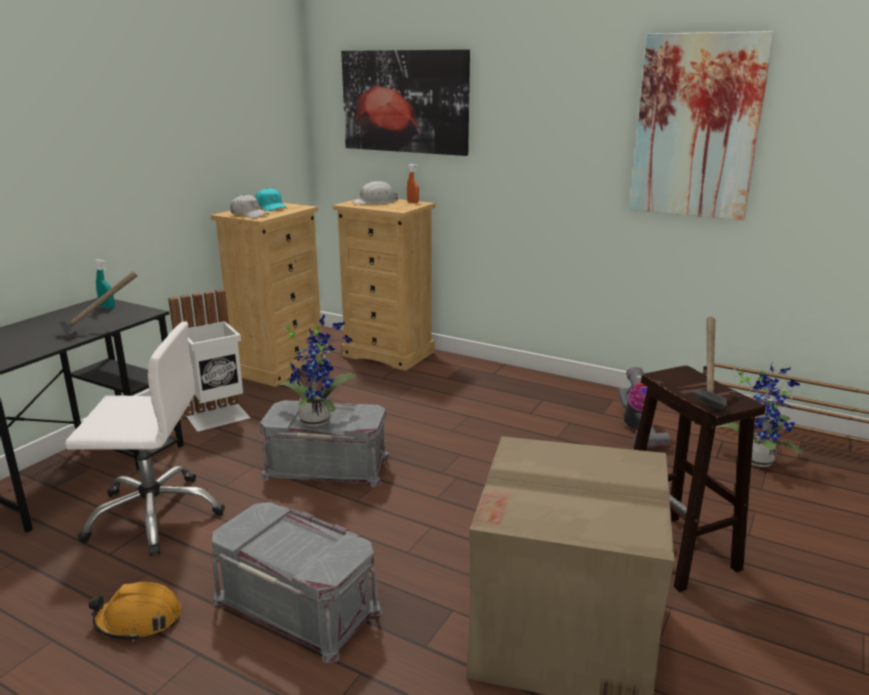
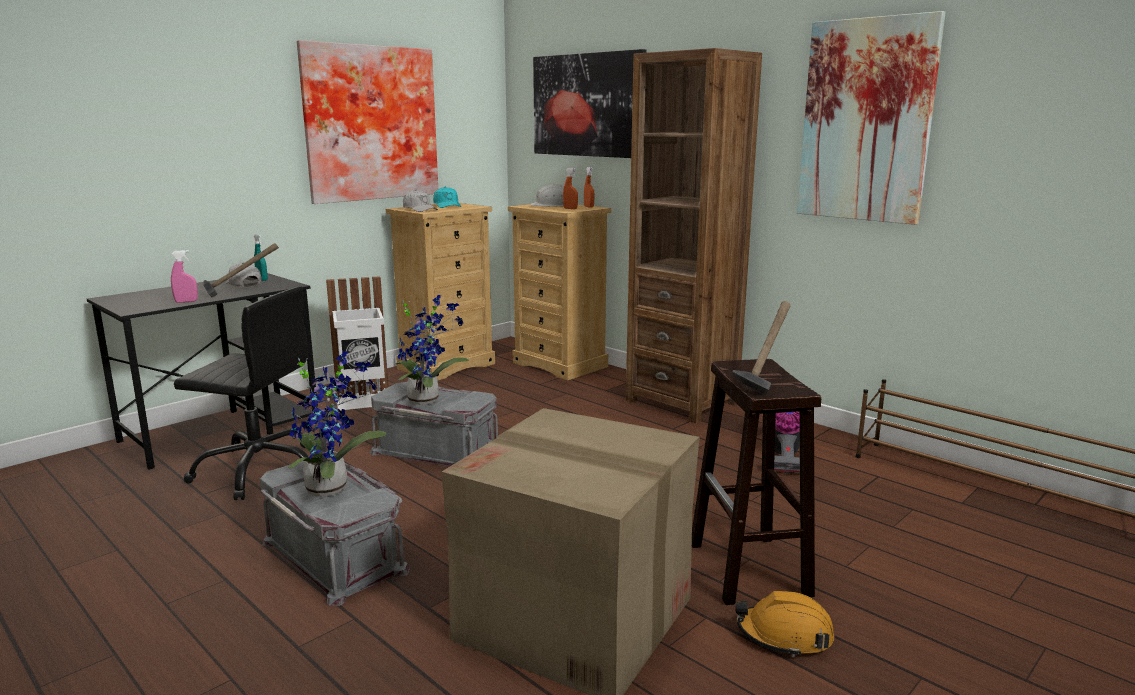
camera: 15 degrees right, 5 degrees down
(47, 347) = (186, 302): none -> pink spray bottle
(92, 316) = (243, 284): none -> white cap
(139, 620) = (194, 546): orange hard hat -> orange hard hat (784, 635)
(154, 515) = (259, 470): white office chair -> black office chair
(188, 126) = (369, 123): none -> picture
(398, 206) = (570, 208): none -> orange spray bottle
(522, 383) = (682, 402): none -> brown bookcase
(758, 459) = (909, 498): potted plant -> potted plant (332, 487)

